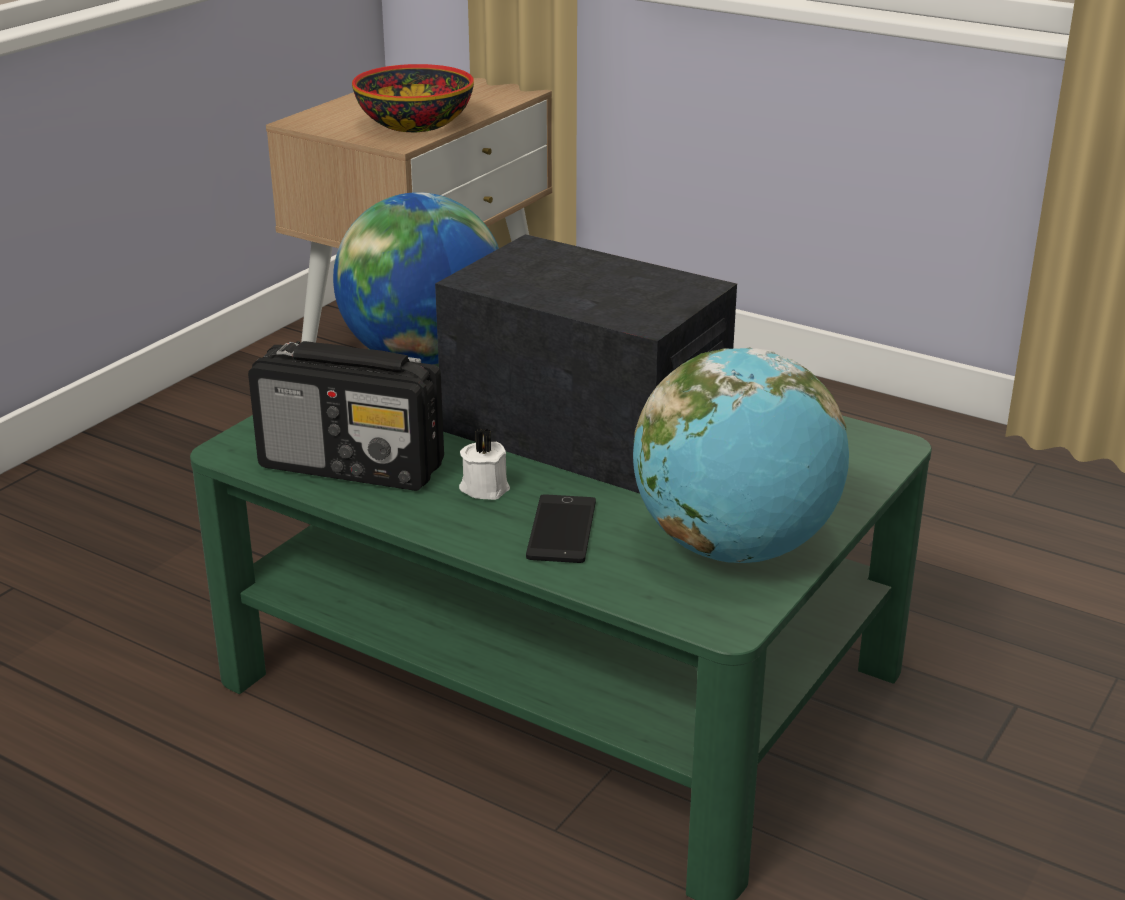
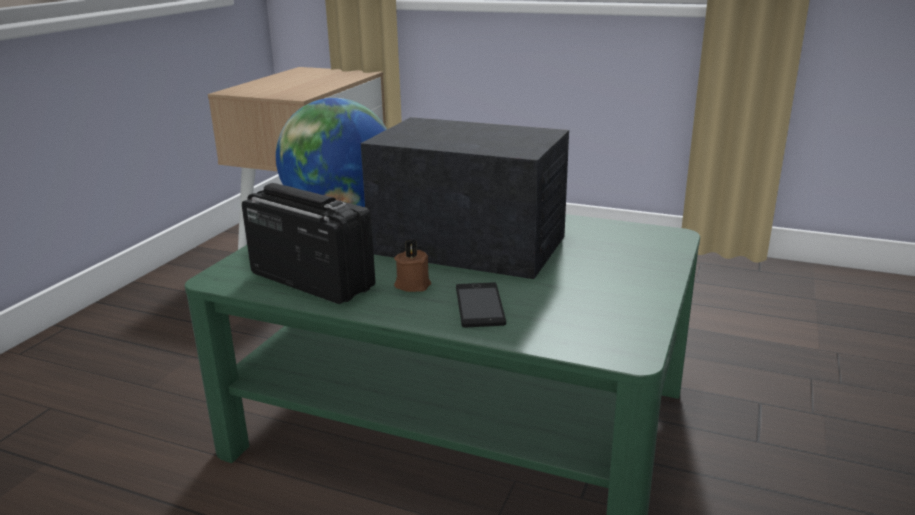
camera: 10 degrees left, 5 degrees down
(353, 466) = (311, 280): radio -> radio turned 150 degrees counterclockwise
(416, 124) = (305, 88): bowl -> none
(485, 487) = (412, 284): white candle -> brown candle
(735, 548) = (609, 305): globe -> none

